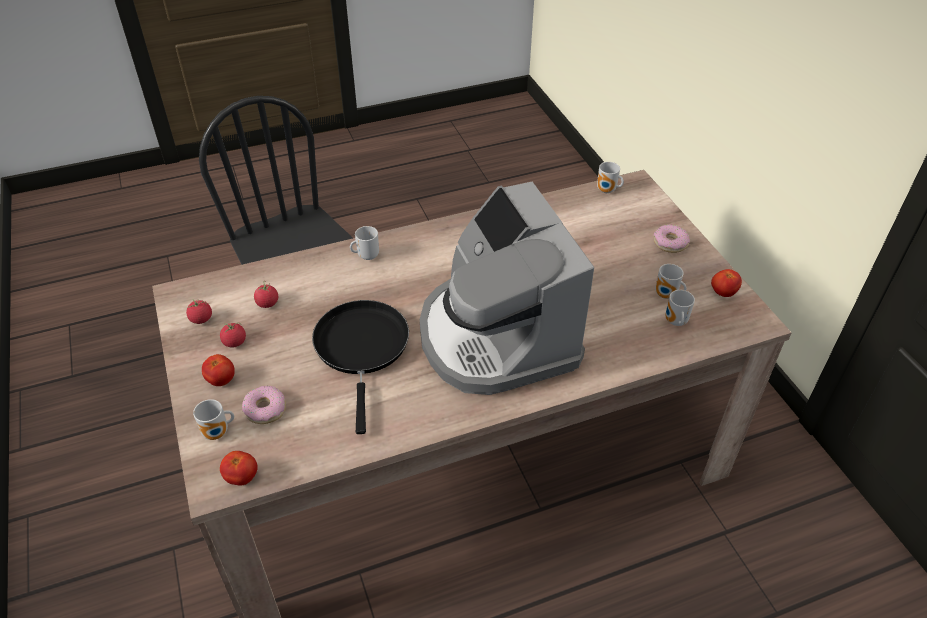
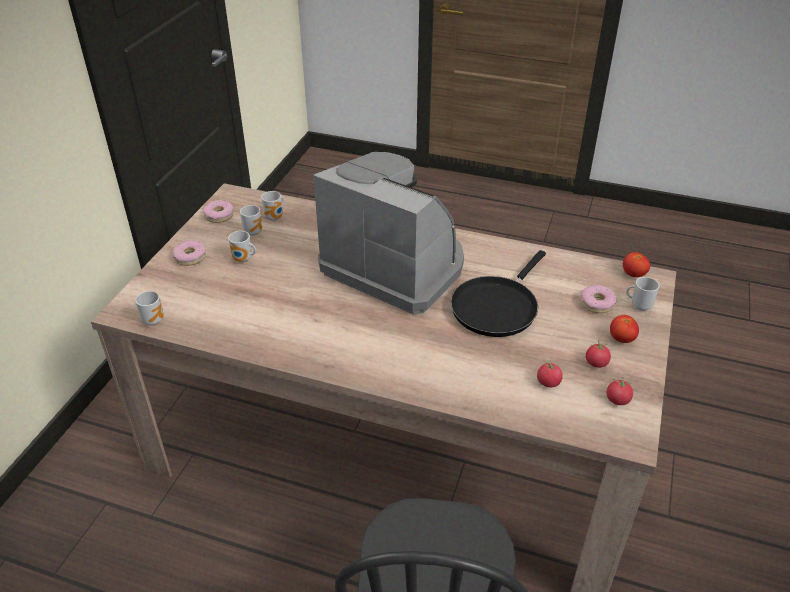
camera: 140 degrees left, 5 degrees down
(366, 256) = (425, 379): mug -> mug (243, 260)
(496, 337) = (395, 266): coffee machine -> coffee machine turned 75 degrees counterclockwise
(723, 293) = (219, 215): tomato -> donut

